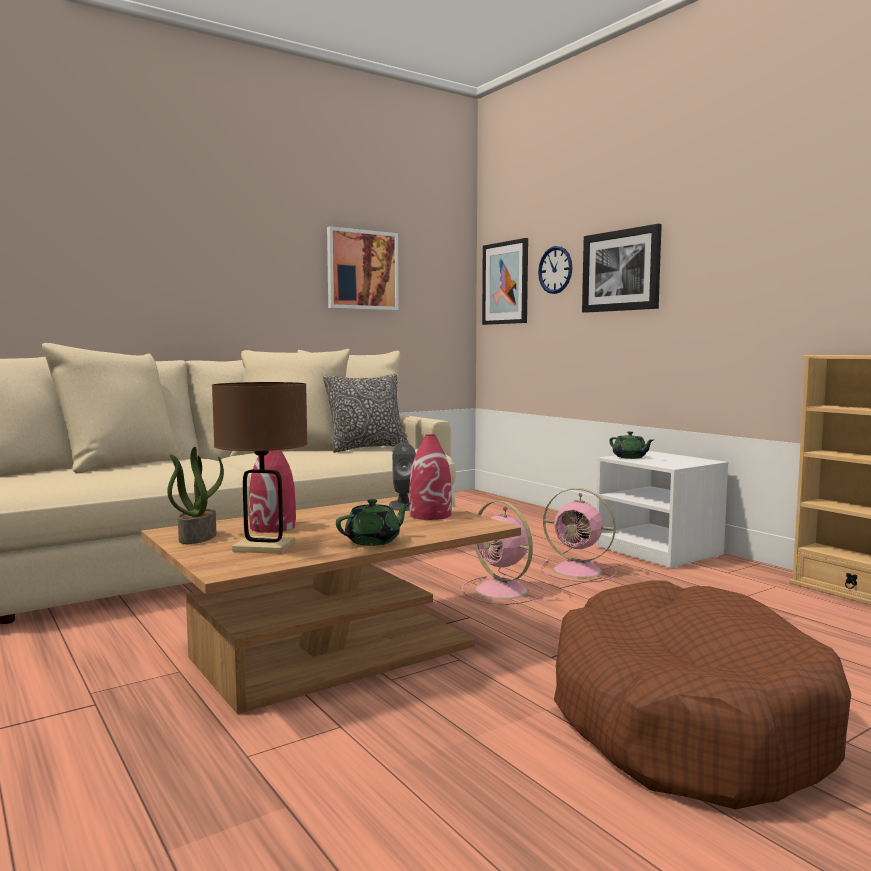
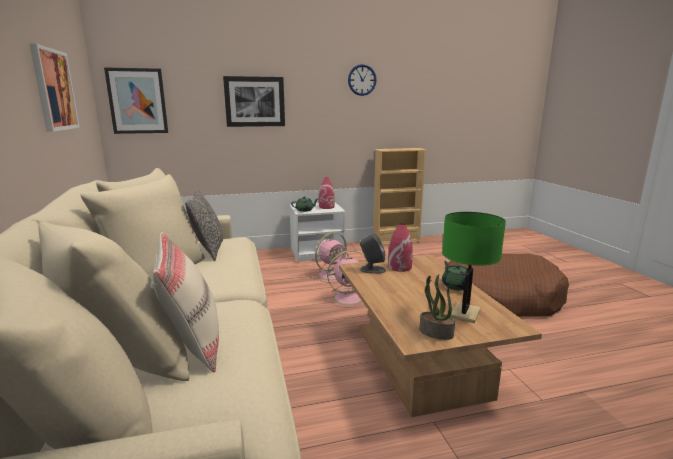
camera: 70 degrees left, 10 degrees up
(135, 467) = (192, 344): none -> beige pillow
(263, 547) = (465, 313): brown table lamp -> green table lamp
(273, 527) = (414, 308): red vase -> red vase (327, 207)
(555, 270) = (194, 96): wall clock -> wall clock (362, 80)

